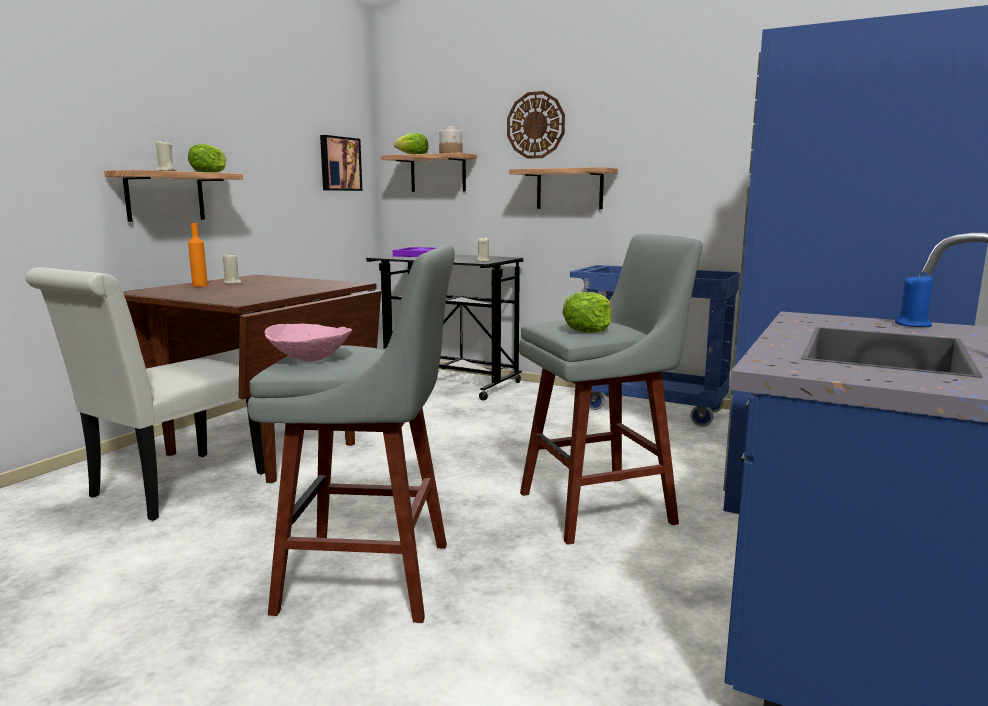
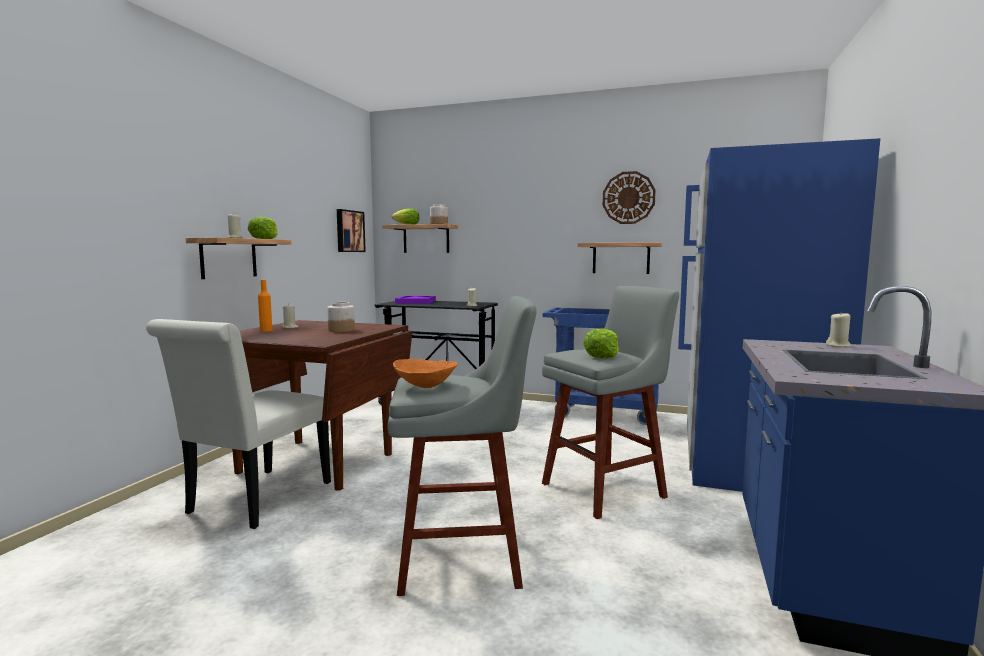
camera: 10 degrees left, 5 degrees down
(285, 287) = (341, 330): none -> jar
(311, 358) = (425, 385): pink bowl -> orange bowl
(535, 125) = (505, 204): wall clock -> wall clock (628, 198)
(569, 189) = (532, 251): shelf -> shelf (621, 258)
(913, 325) = (838, 346): blue candle -> beige candle

